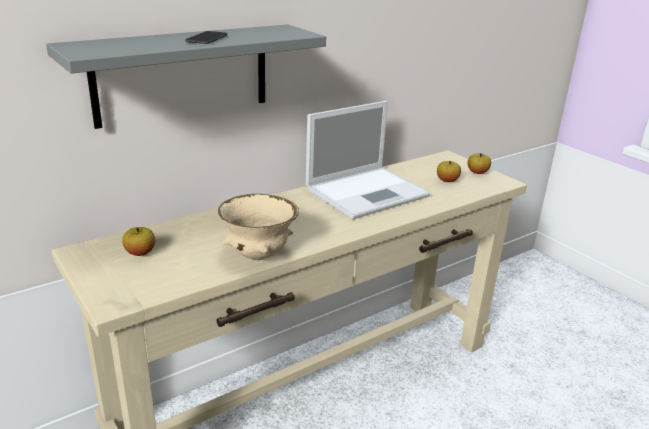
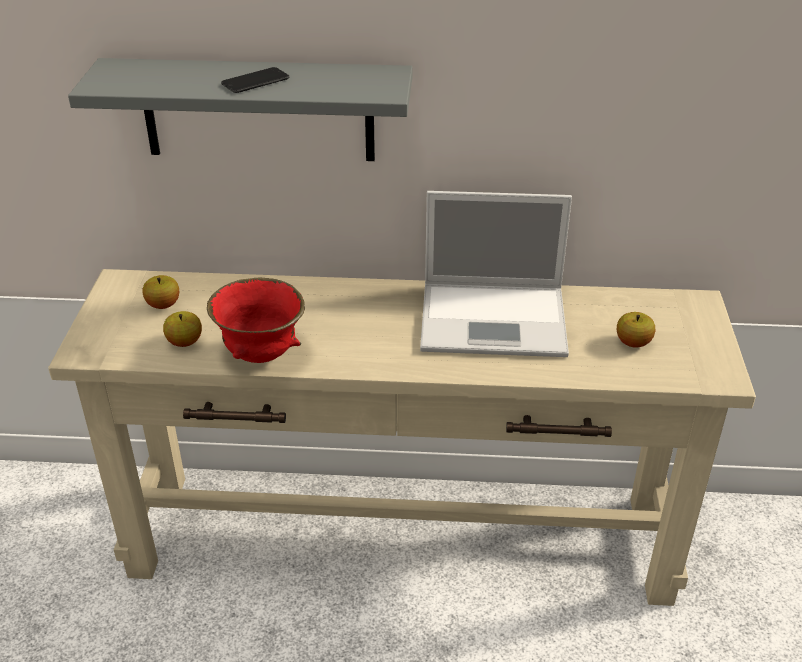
camera: 40 degrees right, 10 degrees up
(258, 255) = (261, 356): beige bowl -> red bowl
(477, 172) = (703, 346): apple -> apple (184, 342)

